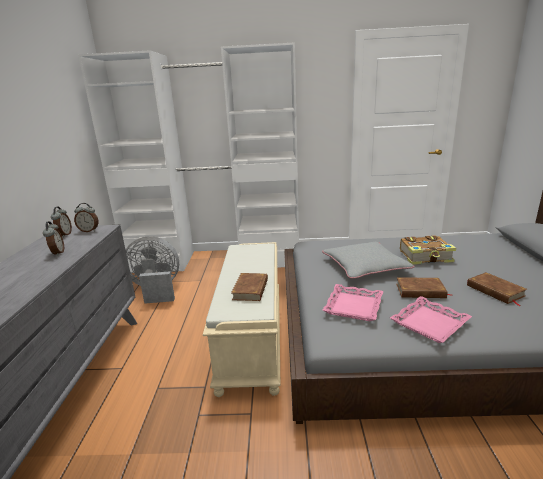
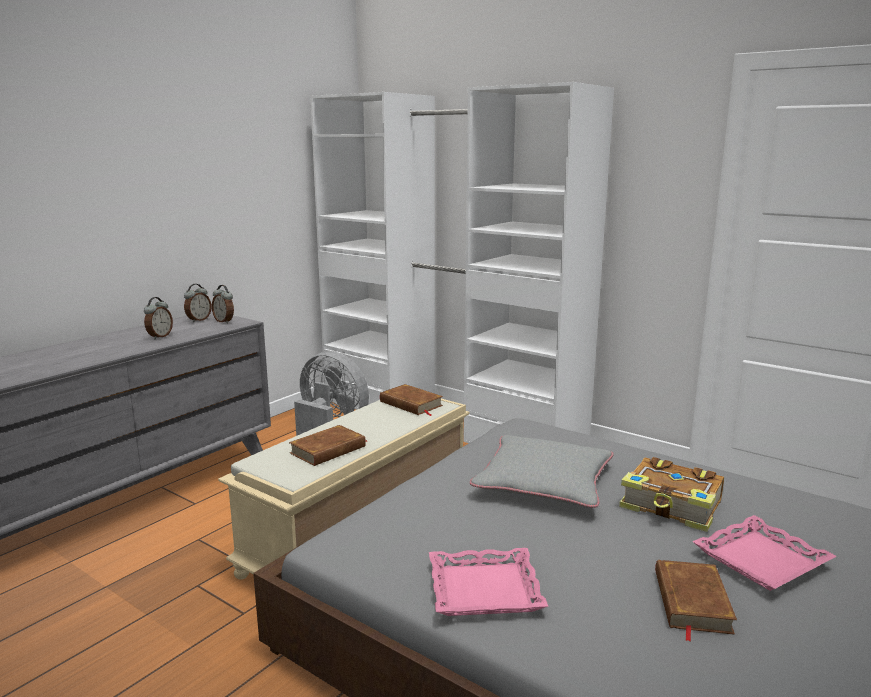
camera: 35 degrees right, 5 degrees down
(353, 306) = (425, 523): pink tray -> pink tray (760, 559)
(420, 291) = (559, 547): brown book -> brown book (411, 404)

